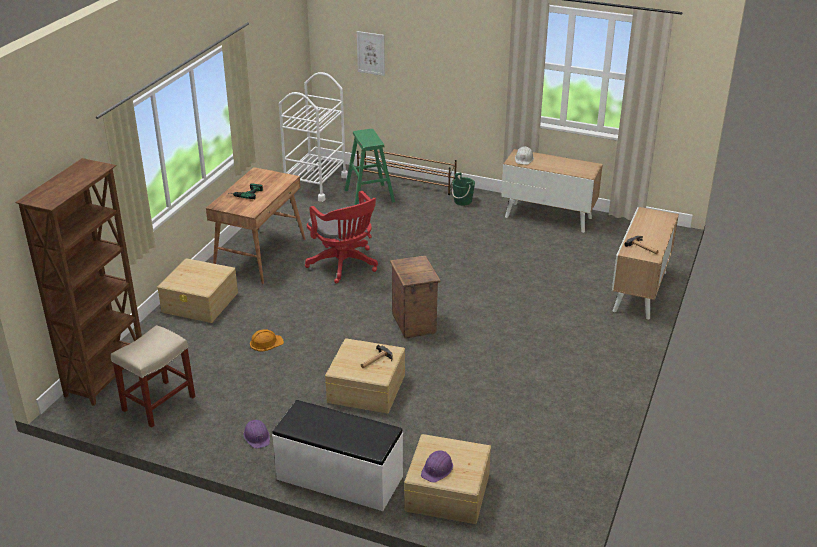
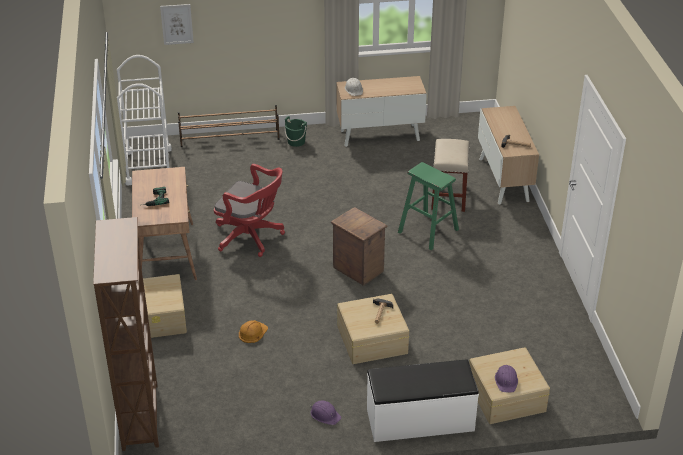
camera: 30 degrees left, 5 degrees up
(158, 404) = (214, 422): beige stool -> beige stool (449, 198)
(369, 196) = (209, 162): green stool -> green stool (428, 231)

